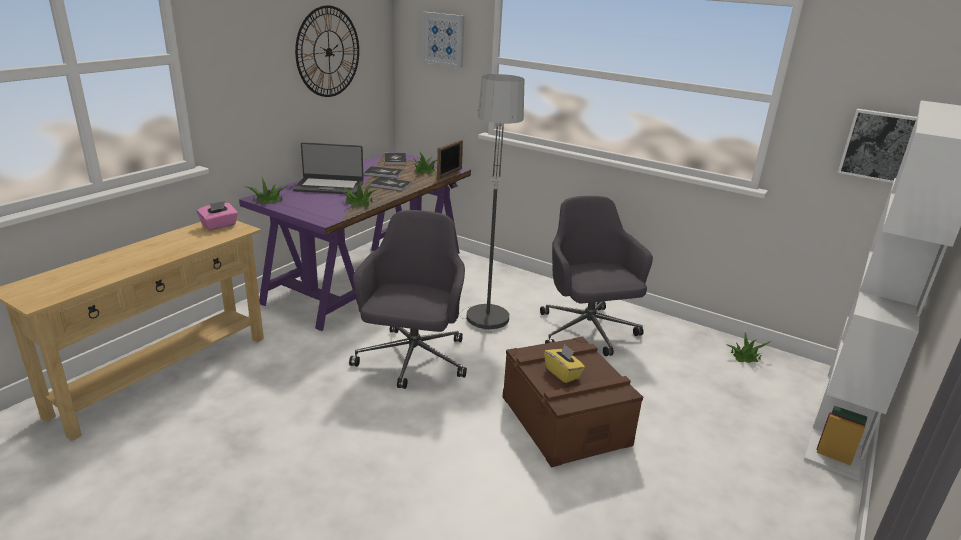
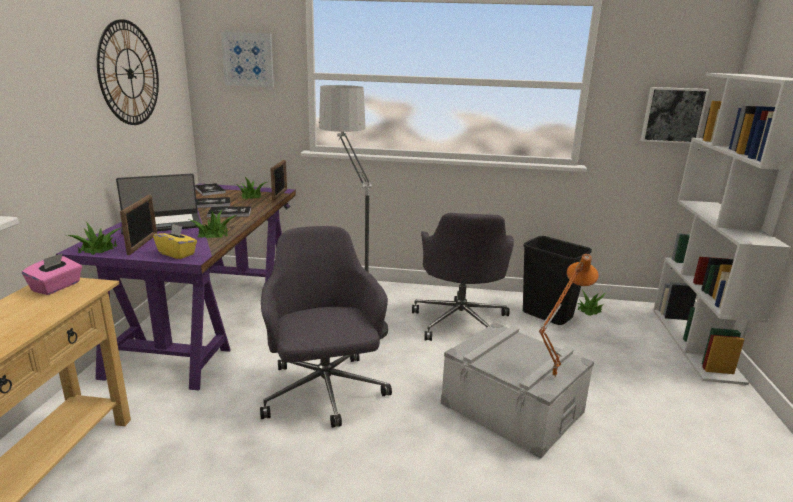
camera: 25 degrees left, 5 degrees down
(301, 202) = (143, 244): none -> picture frame
(563, 373) = (513, 360): yellow tissue box -> yellow tissue box (177, 254)
(565, 420) = (512, 407): brown storage box -> grey storage box
(584, 396) = (552, 376): none -> orange table lamp
(587, 332) = (460, 321): grey office chair -> grey office chair turned 135 degrees counterclockwise
(687, 349) = (546, 315): none -> black trash can

